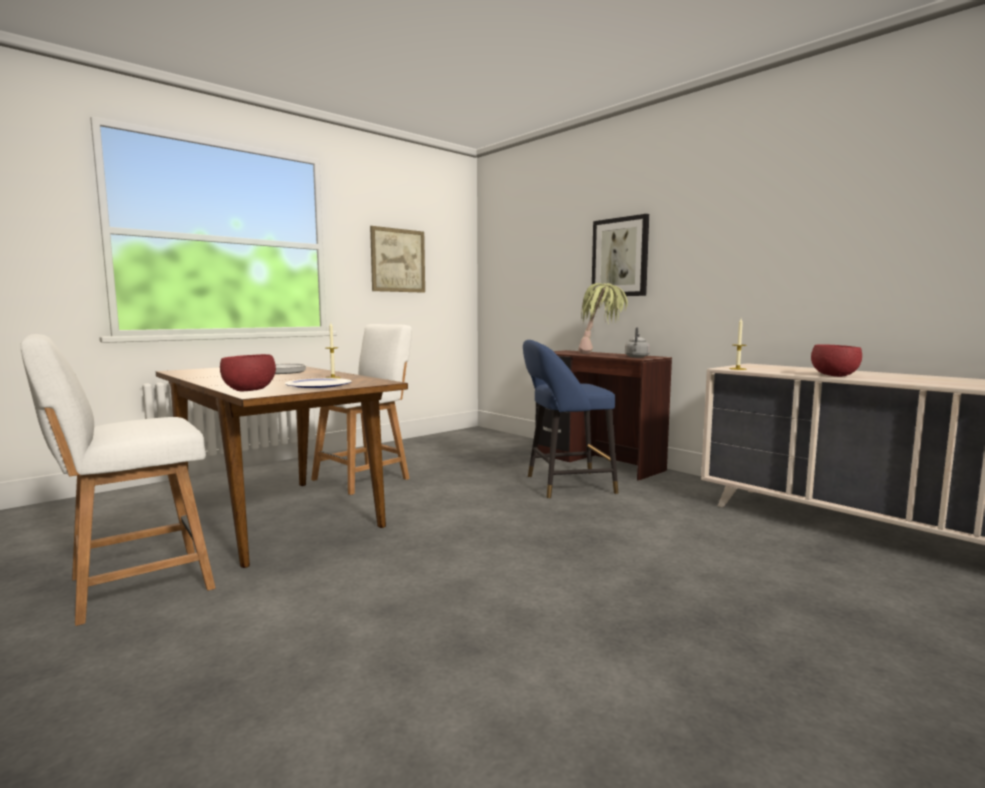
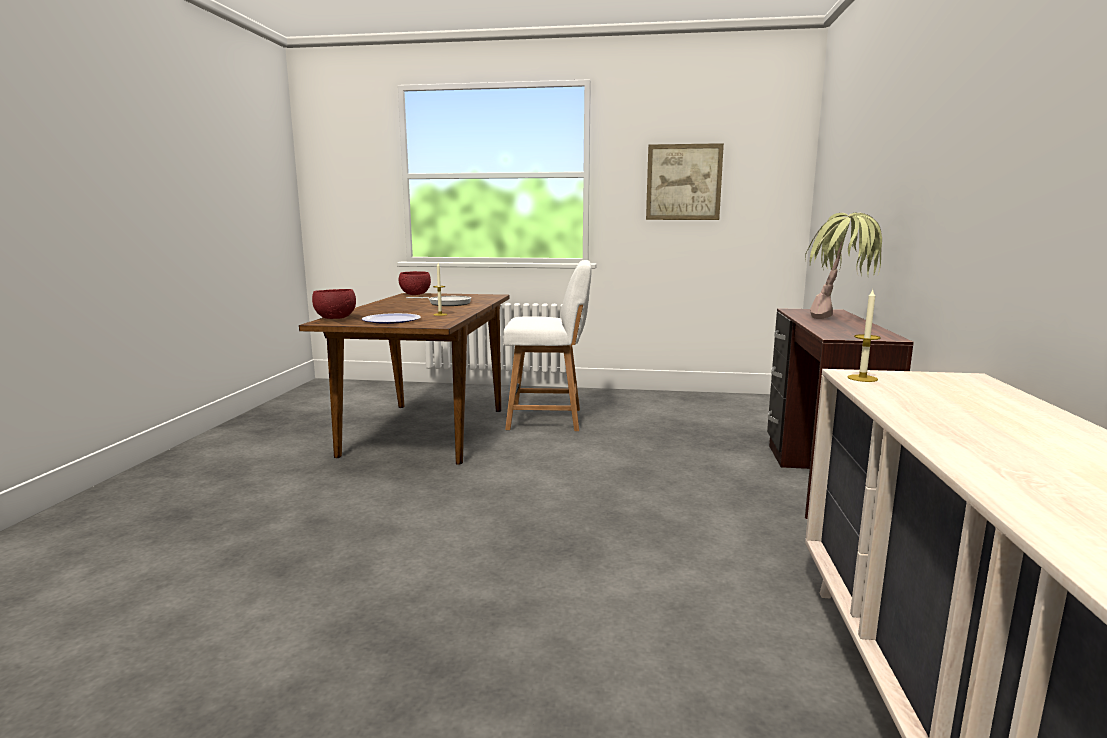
camera: 50 degrees right, 5 degrees up
(132, 585) = (281, 446): white chair -> none
(565, 485) = (698, 489): blue stool -> none
(620, 257) = (902, 168): picture -> none
(636, 357) = (847, 334): grey kettle -> none
(834, 376) = (931, 426): red bowl -> red bowl (414, 294)

